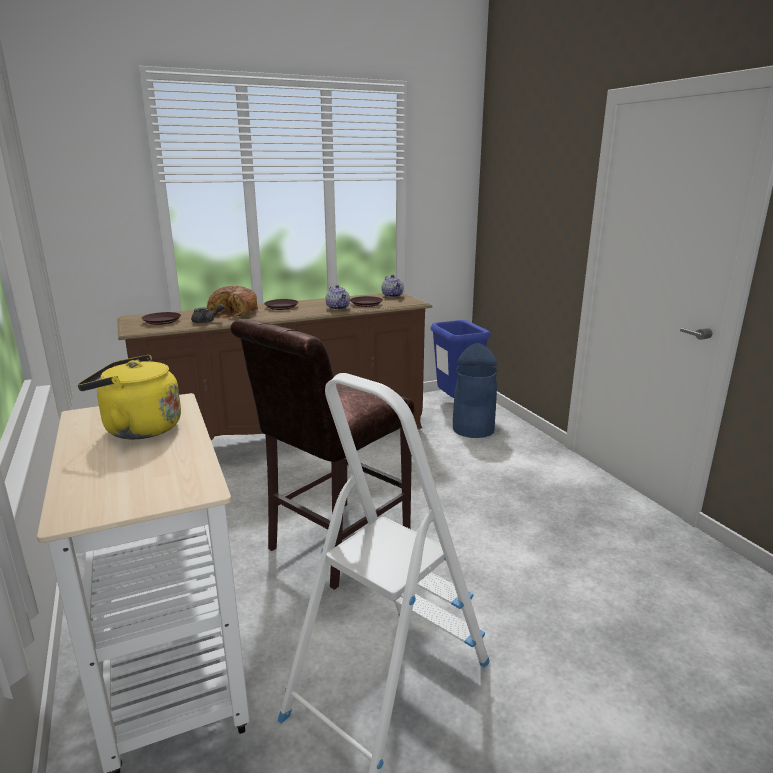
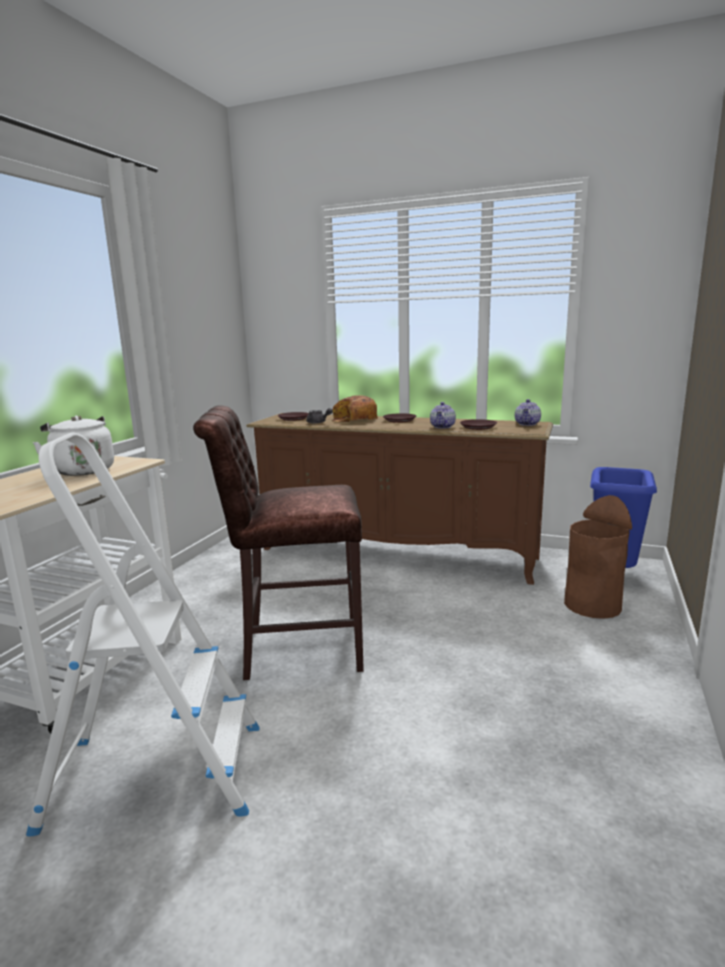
camera: 45 degrees right, 5 degrees down
(138, 429) = (82, 470): yellow kettle -> white kettle
(473, 429) = (592, 605): blue trash can -> brown trash can

